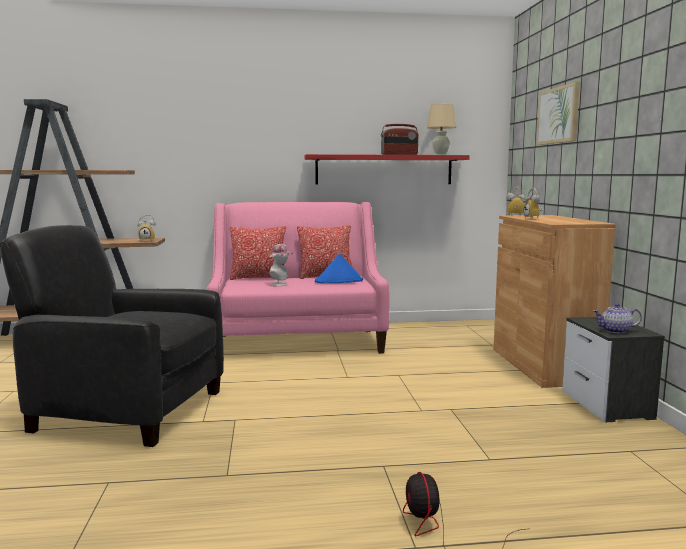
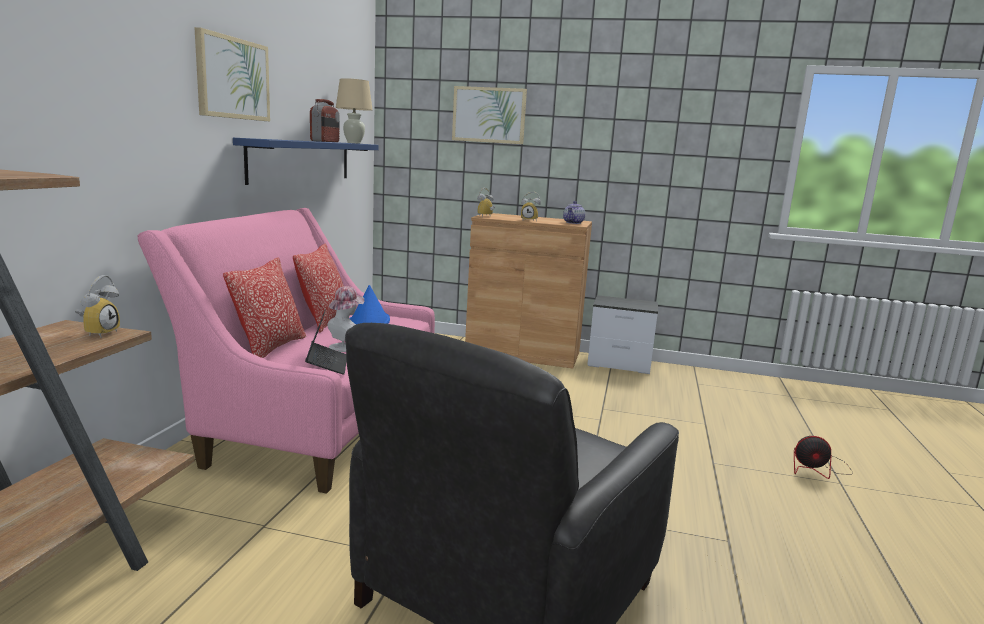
camera: 70 degrees left, 5 degrees up
(243, 286) = (327, 364): none -> laptop
(307, 119) = (233, 78): none -> picture
(384, 170) = (302, 161): red shelf -> blue shelf
(615, 331) = (641, 305): teapot -> teapot (573, 223)

